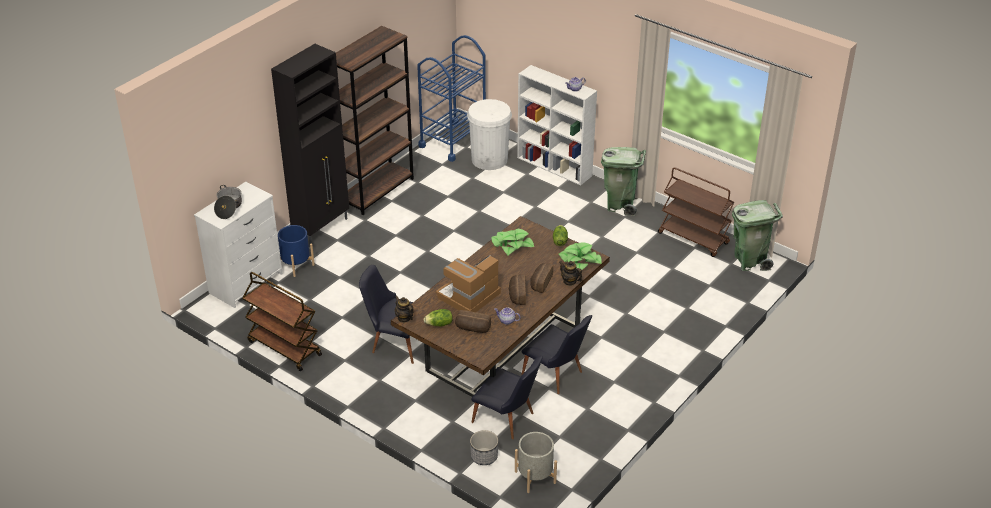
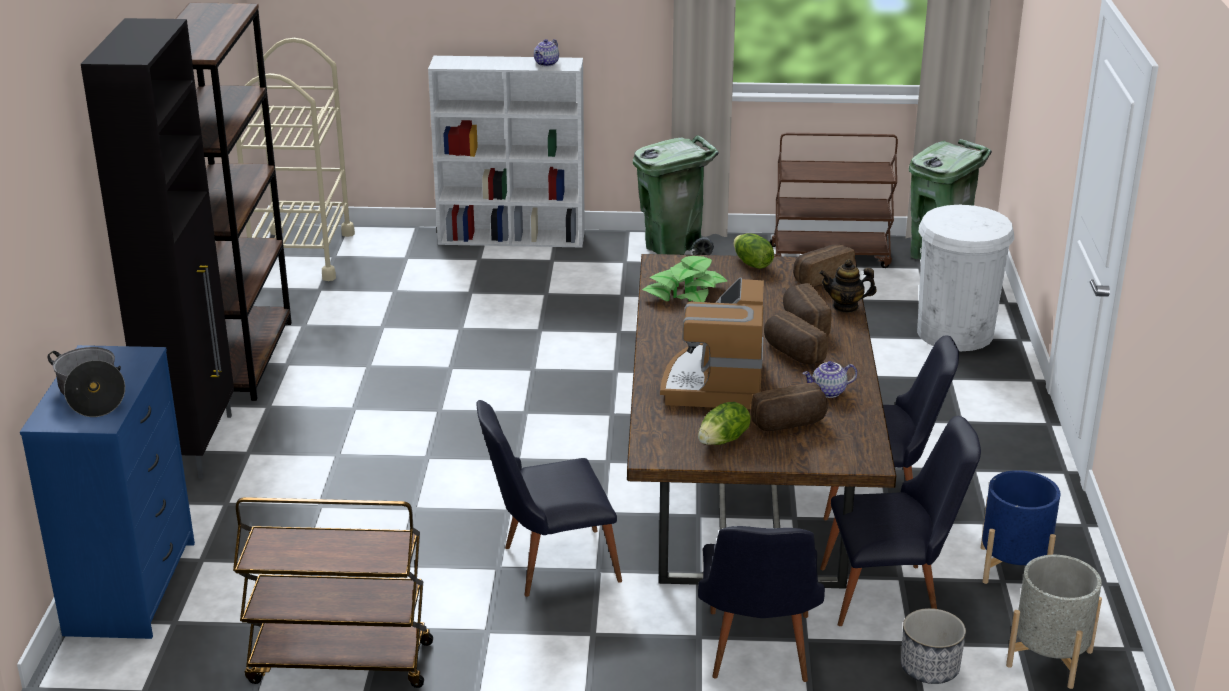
camera: 35 degrees left, 10 degrees down
(246, 283) = (132, 588): white dresser -> blue dresser
(296, 265) = (207, 519): blue planter -> blue planter (1013, 567)
(404, 318) = (649, 455): teapot -> none
(427, 418) = (757, 655): none -> black chair
(453, 141) = (302, 255): blue cart -> beige cart
(489, 159) = (394, 259): white trash can -> white trash can (955, 333)
(580, 261) = (821, 277): potted plant -> bread

